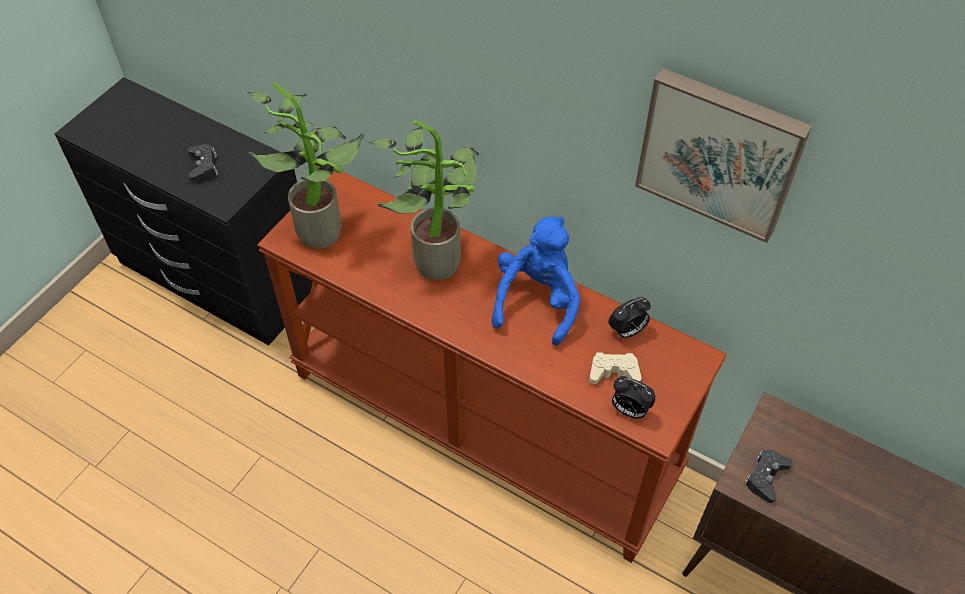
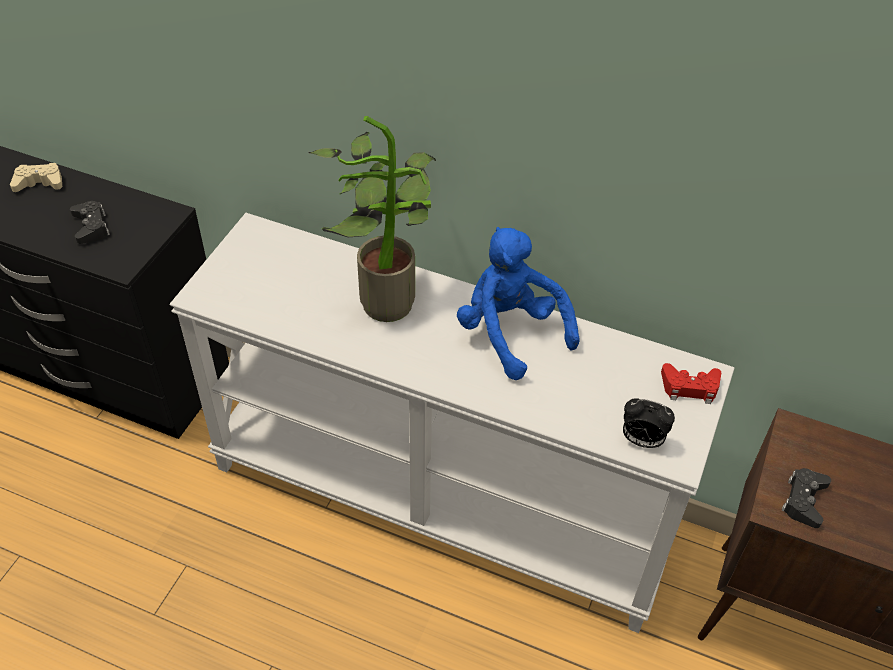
camera: 10 degrees left, 5 degrees down
(324, 228) = (247, 278): potted plant -> none
(484, 422) = (443, 496): brown console table -> white console table
(537, 300) = (510, 332): blue plush toy -> blue plush toy turned 45 degrees counterclockwise
(613, 372) = (614, 401): beige game controller -> beige game controller (39, 183)
(627, 331) = (619, 355): alarm clock -> none
(682, 367) = (689, 387): none -> red game controller
(720, 152) = (731, 115): picture -> none

